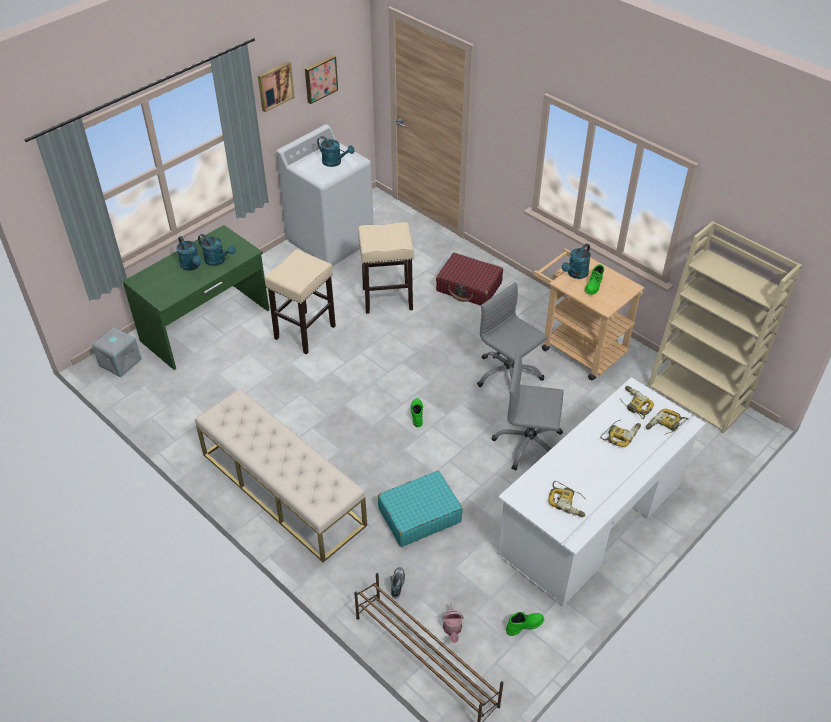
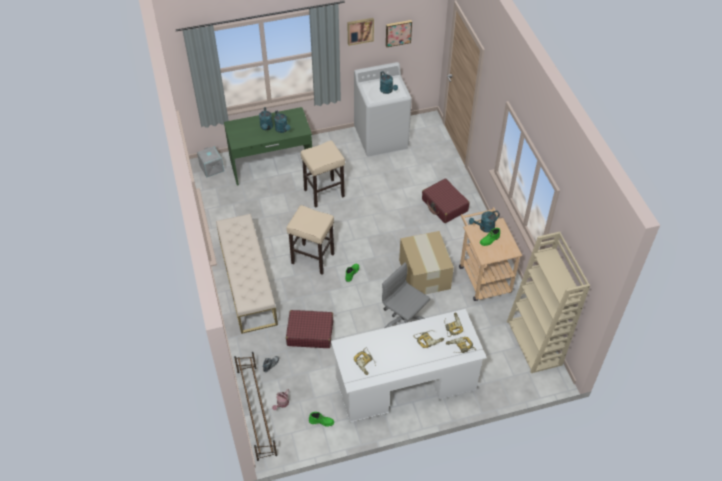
camera: 30 degrees right, 5 degrees up
(386, 299) = (387, 192): beige stool -> beige stool (312, 258)
(419, 515) = (310, 333): turquoise suitcase -> red suitcase
(508, 375) = (424, 273): grey office chair -> cardboard box

